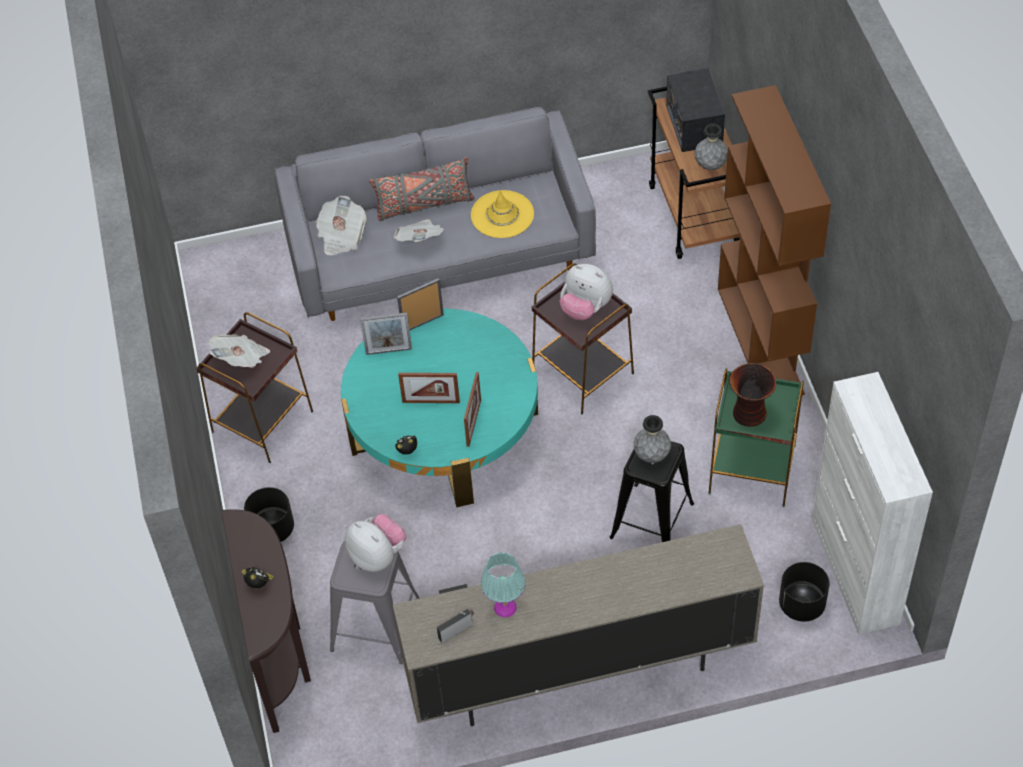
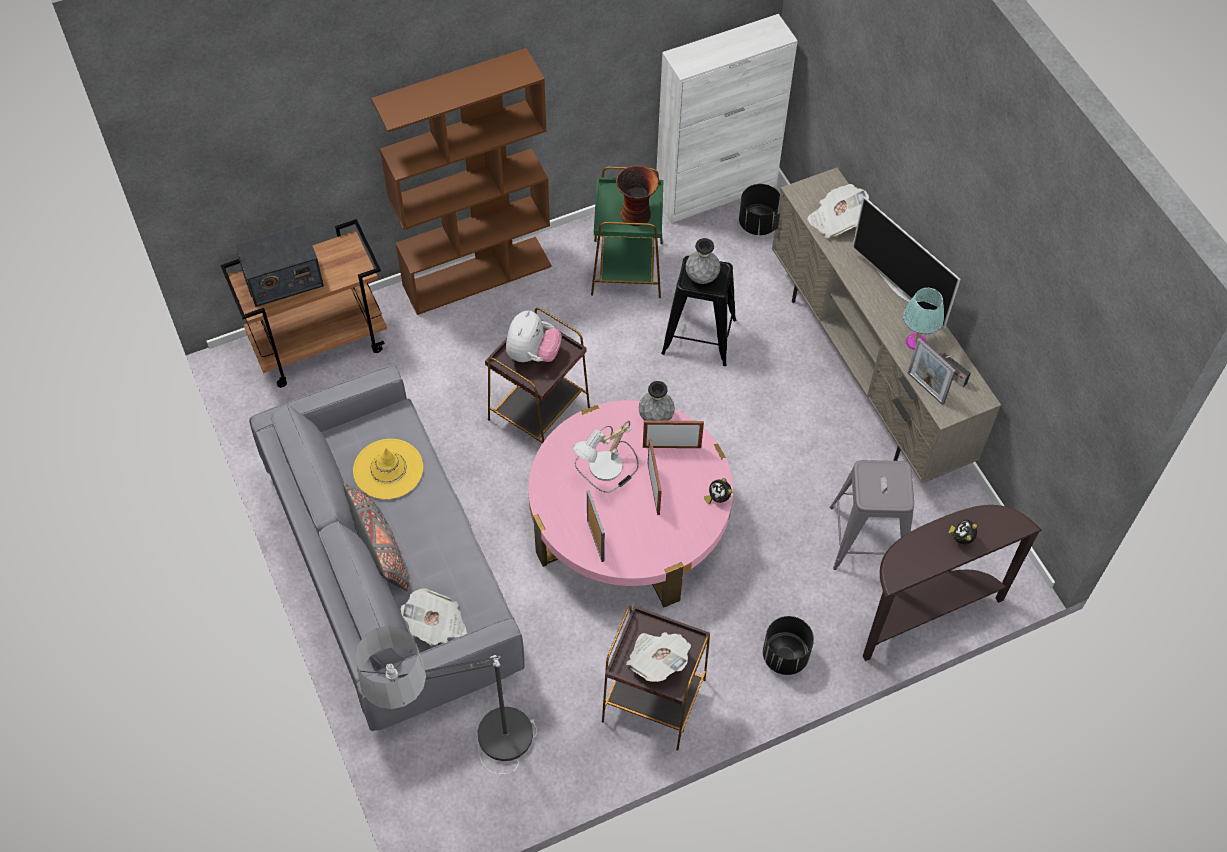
camera: 105 degrees left, 5 degrees up
(256, 286) = (464, 755): none -> floor lamp
(378, 556) = (868, 475): plush toy -> none
(420, 240) = (433, 543): newspaper -> newspaper (836, 220)
(422, 323) = (553, 516): picture frame -> picture frame (925, 388)
(444, 428) = (629, 523): turquoise coffee table -> pink coffee table
(461, 368) = (606, 470): none -> table lamp
(576, 608) = (900, 290): none -> television
(710, 165) = (341, 260): grey vase -> grey vase (656, 418)

